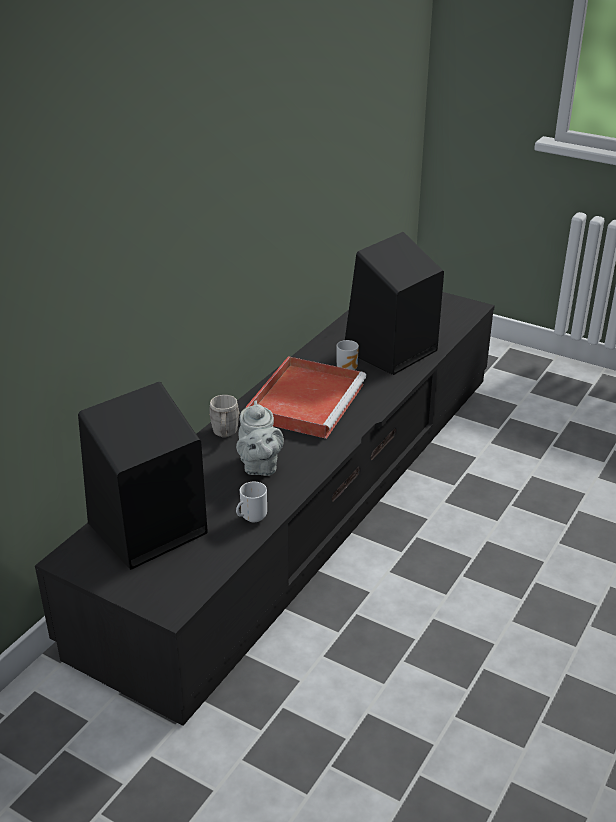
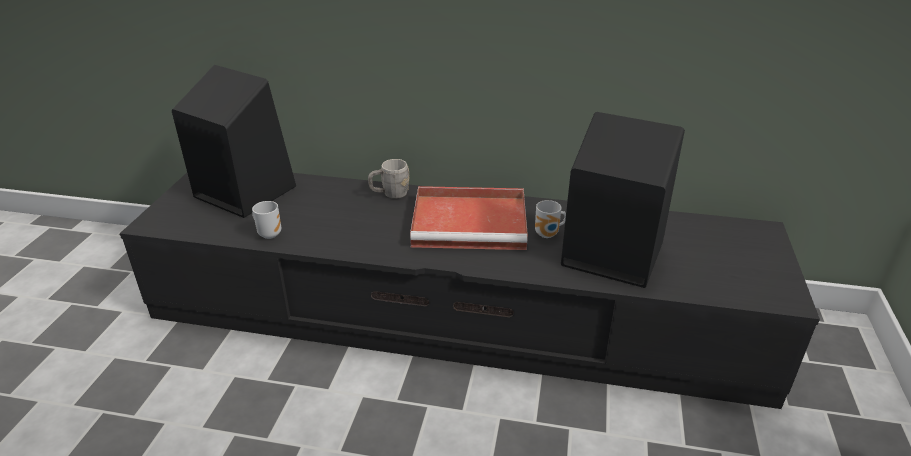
camera: 70 degrees right, 0 degrees up
(259, 466) = (347, 221): grey teapot -> none

